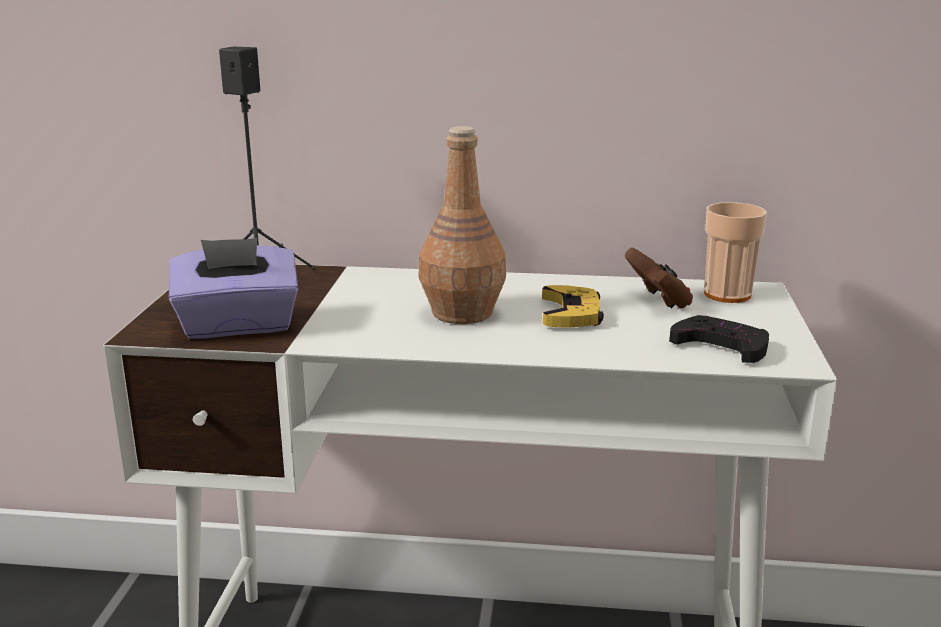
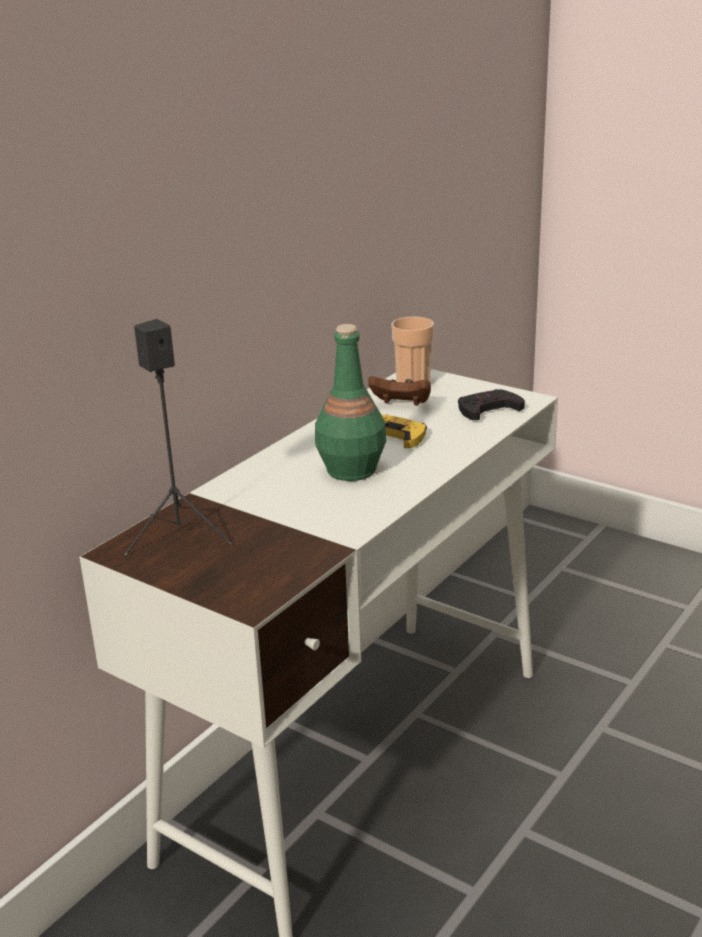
camera: 60 degrees left, 5 degrees up
(238, 326) = (280, 560): purple tissue box -> none
(461, 313) = (352, 470): brown bottle -> green bottle

